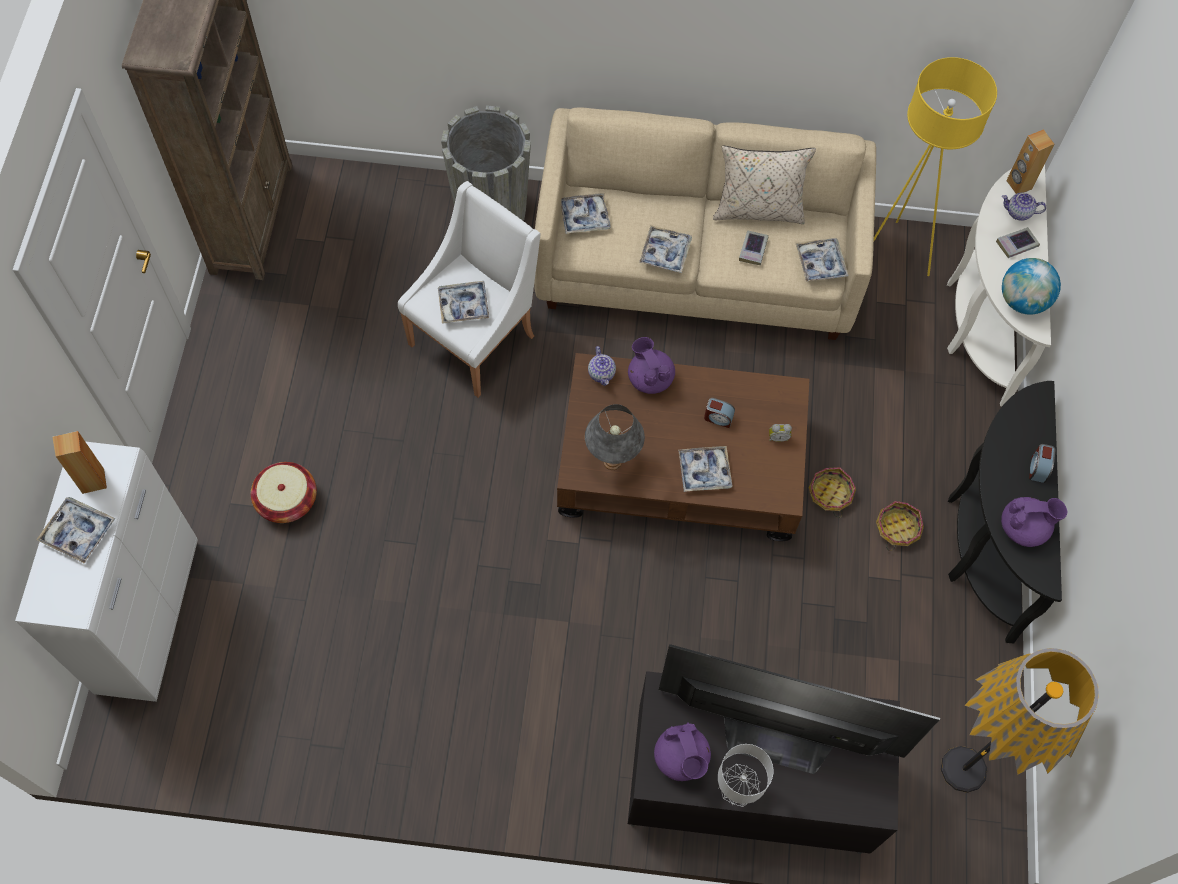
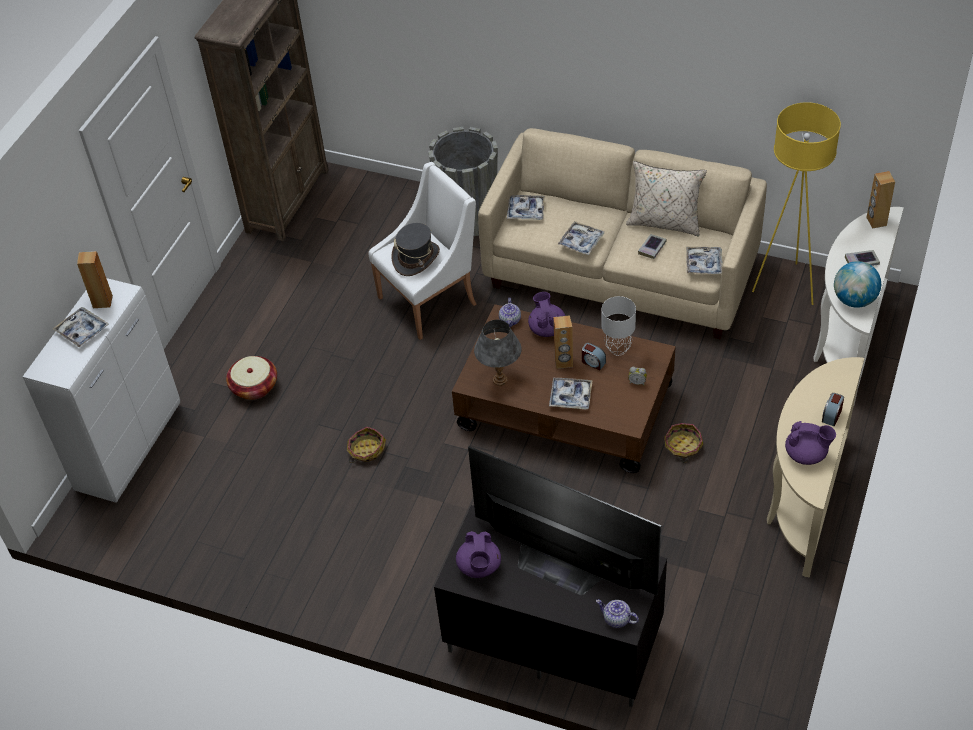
camera: 20 degrees right, 15 degrees down
(463, 305) = (416, 258): tray -> grey hat
(683, 423) = (563, 362): none -> brown speaker
(738, 789) = (517, 595): grey table lamp -> grey table lamp (618, 349)
(897, 528) = (732, 479): basket -> basket (366, 450)
(963, 769) = (738, 662): floor lamp -> none
(982, 540) = (803, 499): black console table -> beige console table
(1018, 213) = (869, 240): teapot -> teapot (616, 619)

